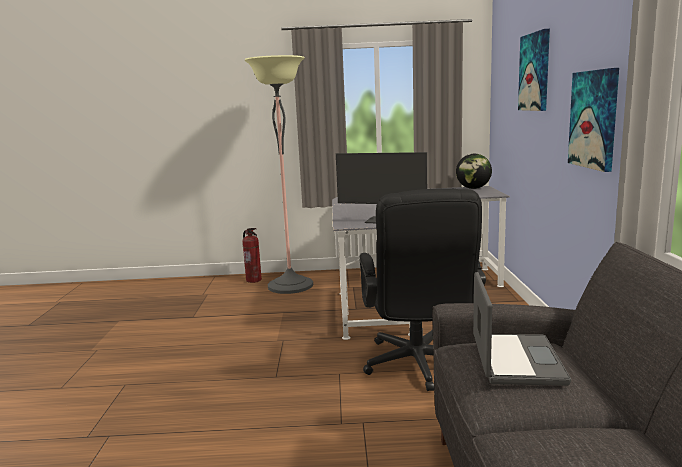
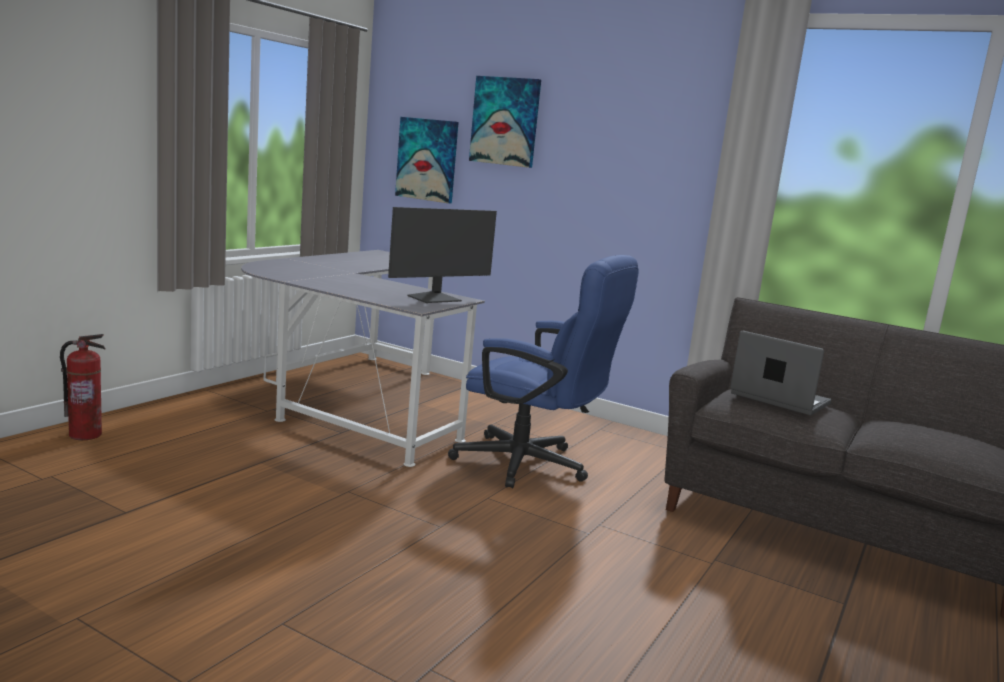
camera: 60 degrees left, 0 degrees up
(290, 285) = (175, 428): floor lamp -> none
(418, 367) = (532, 466): black office chair -> blue office chair
(473, 188) = (375, 253): globe -> none
(594, 119) = (634, 186): picture -> picture (427, 159)

